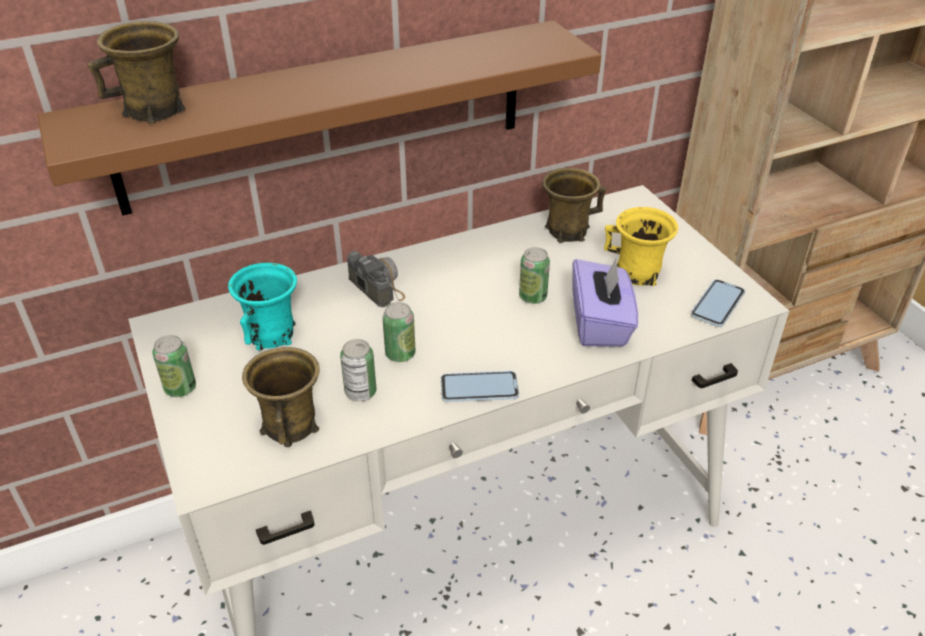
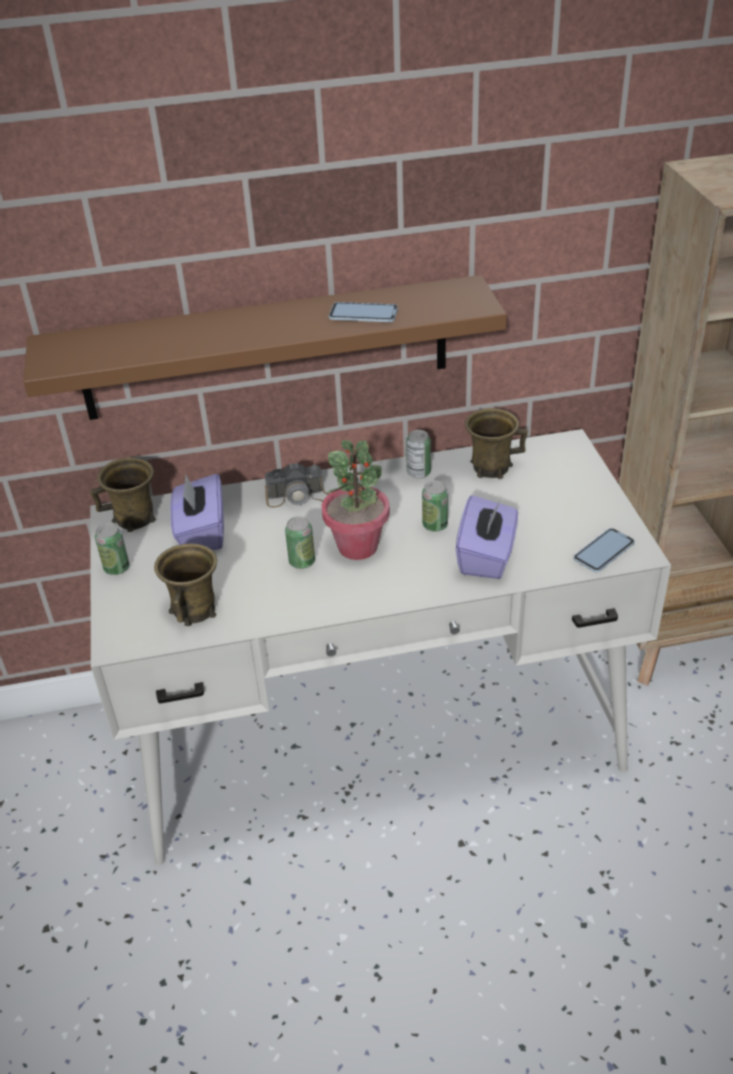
camera: 15 degrees right, 0 degrees up
(155, 110) = (115, 340): brown mug -> brown mug (135, 518)
(272, 334) = (201, 532): turquoise mug -> purple tissue box
(360, 392) = (259, 590): can -> can (418, 473)
(375, 282) = (301, 497): camera -> camera turned 105 degrees clockwise
(457, 329) = (358, 546): none -> potted plant
(479, 388) = (358, 599): phone -> phone (363, 314)
(638, 274) = (540, 515): yellow mug -> none

